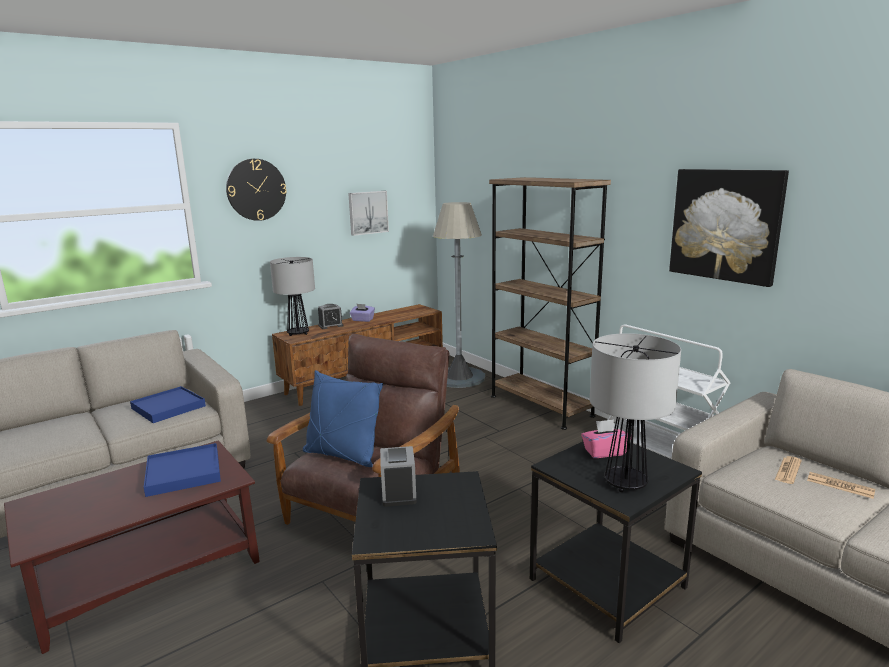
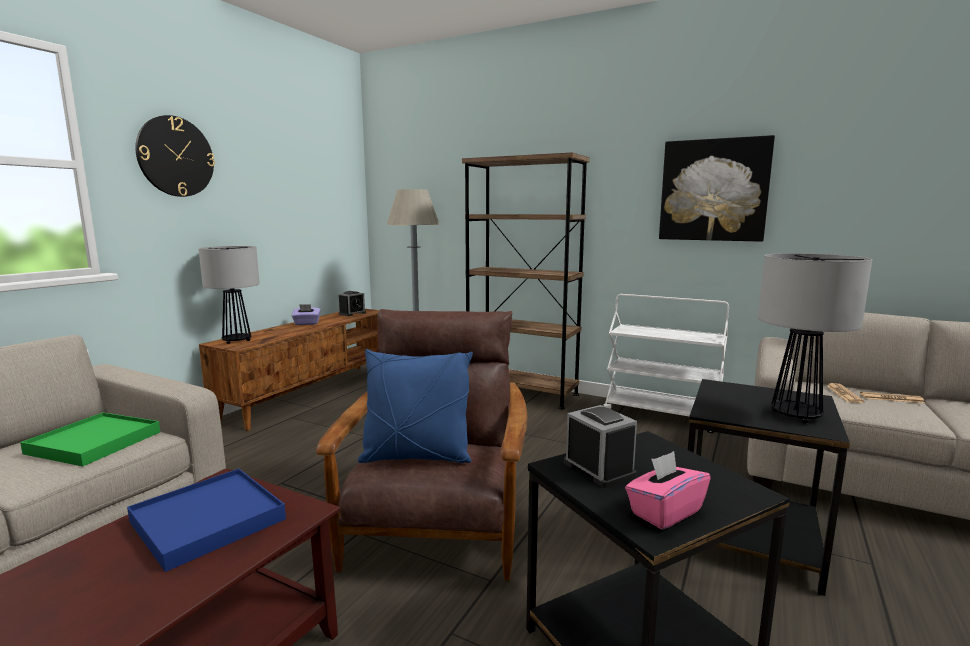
camera: 25 degrees left, 5 degrees down
(168, 407) = (94, 442): blue tray -> green tray
(330, 325) = (272, 331): alarm clock -> alarm clock (352, 313)
(367, 212) = (303, 201): picture -> none
(604, 452) = (732, 394): pink tissue box -> pink tissue box (665, 512)

